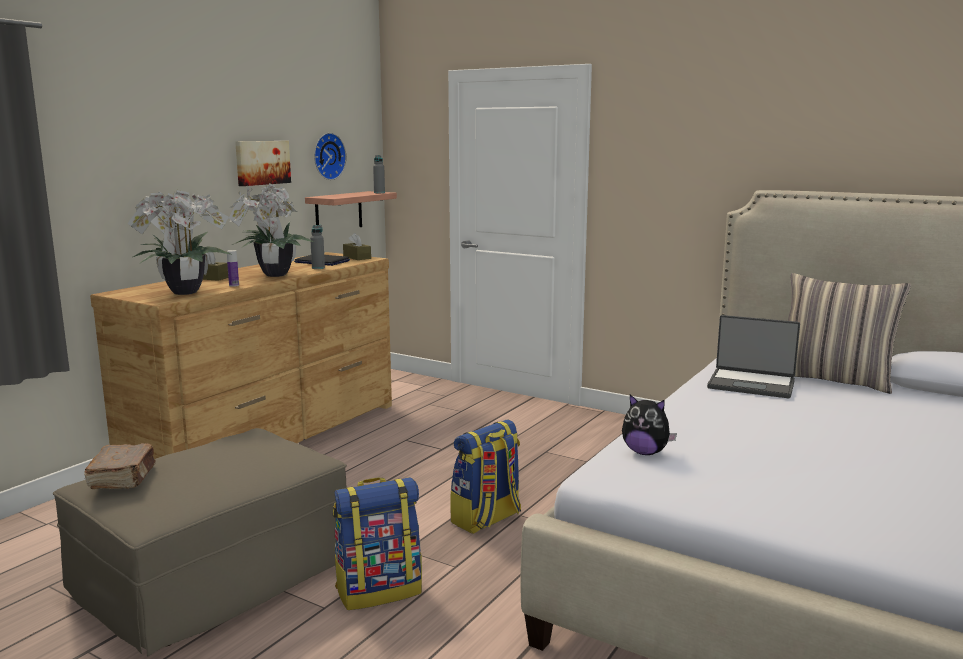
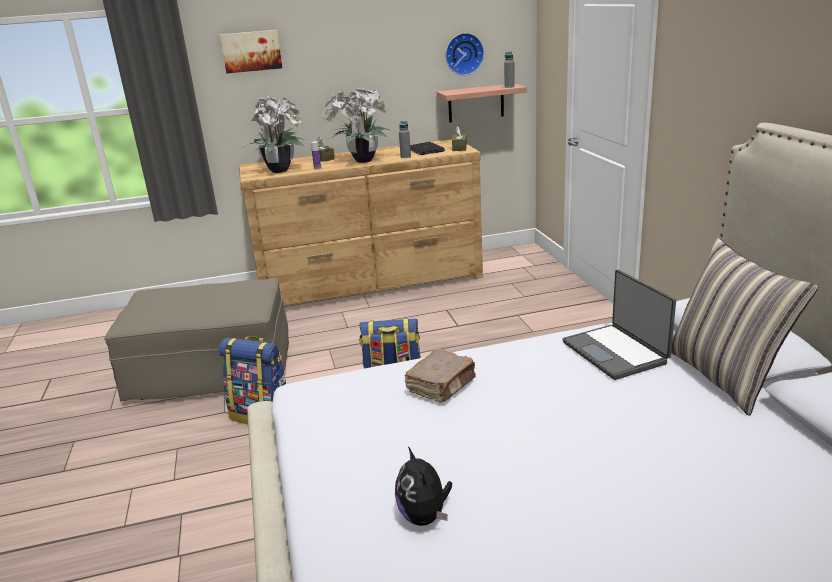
camera: 45 degrees right, 10 degrees up
(123, 478) = (156, 294): brown book -> brown book (442, 386)
(262, 162) = (390, 64): picture -> picture (251, 51)
(645, 452) = (366, 384): plush toy -> plush toy (425, 516)

